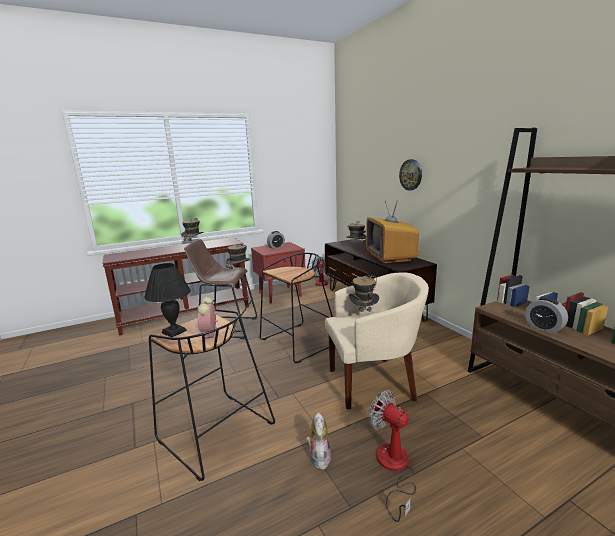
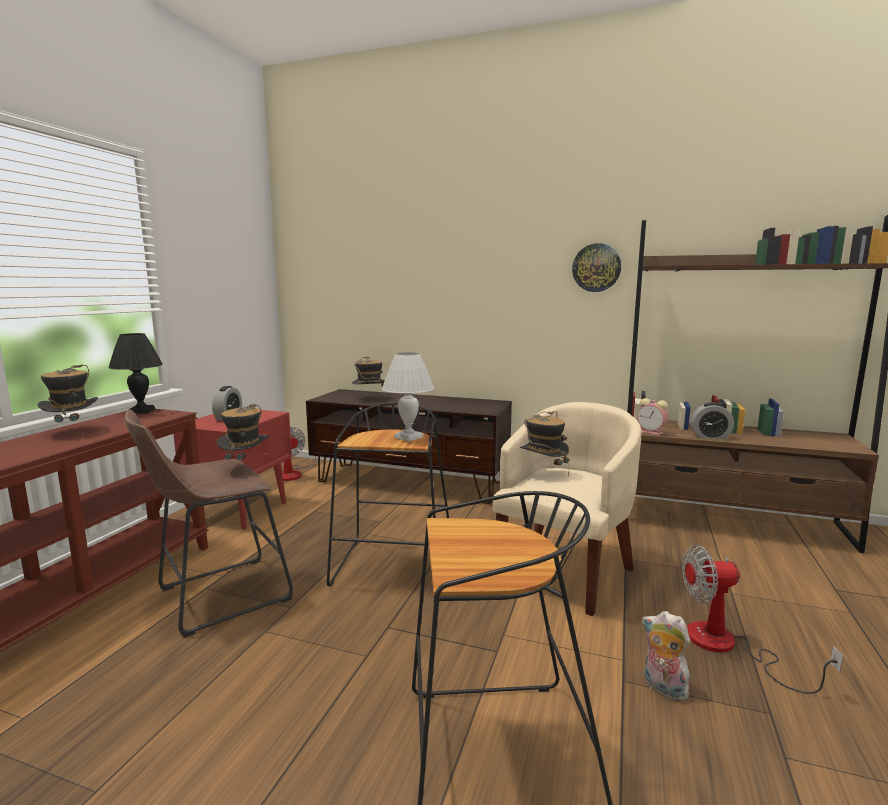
camera: 45 degrees left, 5 degrees down
(174, 331) = (455, 564): black table lamp -> black table lamp (141, 411)
(209, 333) = (513, 543): alarm clock -> alarm clock (652, 432)
(298, 274) = (408, 437): none -> white table lamp
(390, 257) = (444, 402): television -> none
(411, 174) = (454, 281): wall clock -> wall clock (596, 268)

